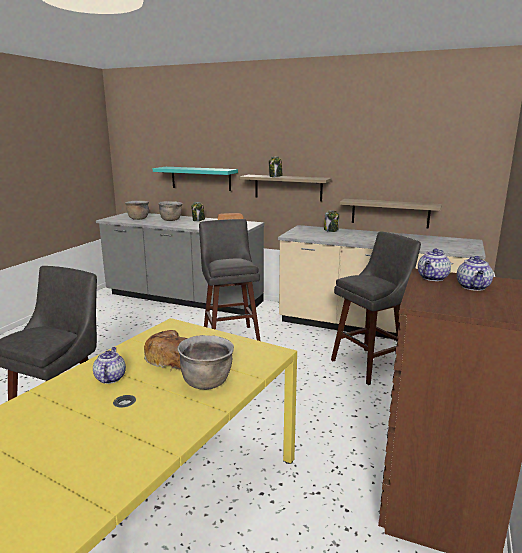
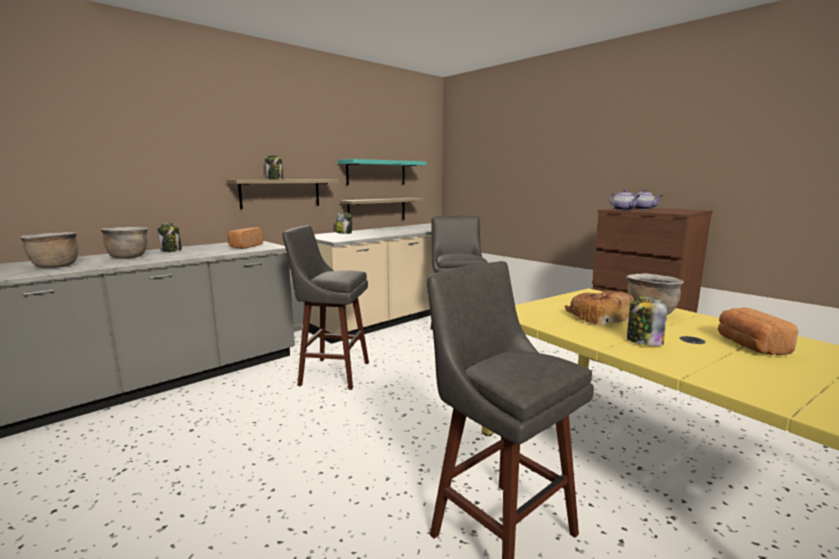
camera: 65 degrees left, 5 degrees down
(110, 378) = (643, 342): teapot -> jar
(114, 430) = (749, 345): none -> bread
(201, 178) = (145, 189): turquoise shelf -> turquoise shelf (376, 173)

